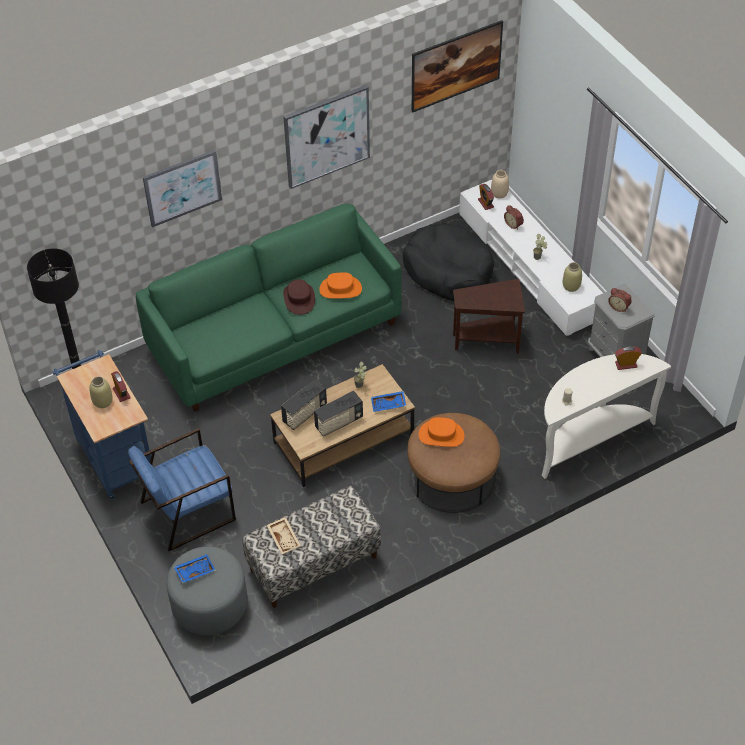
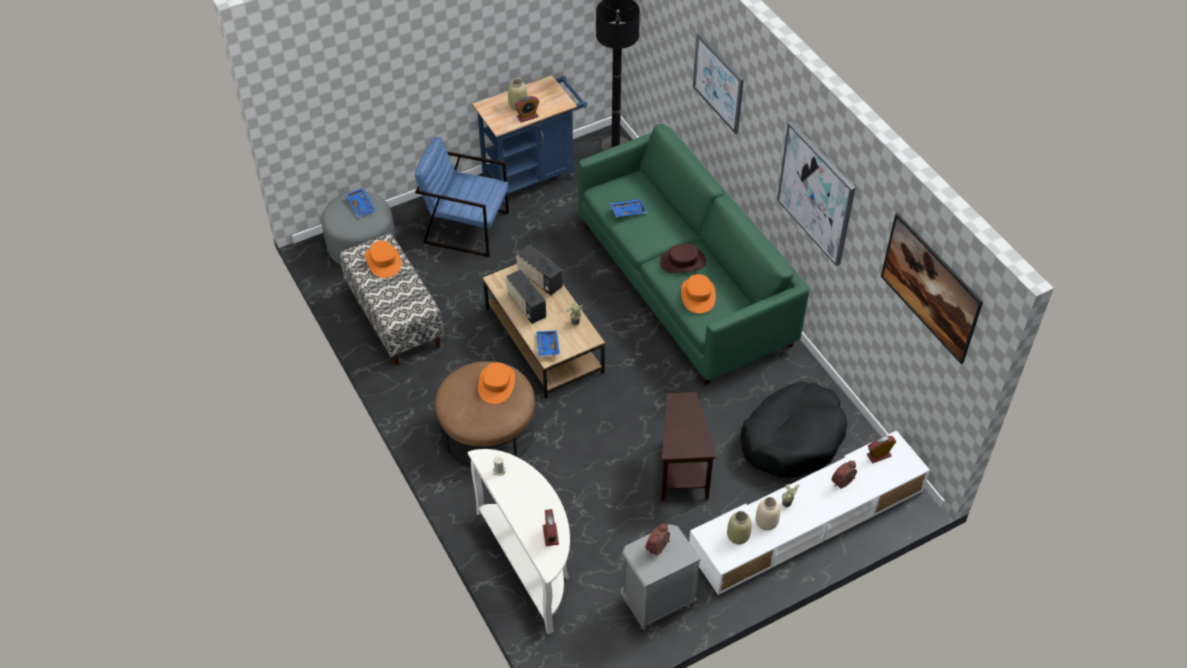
camera: 90 degrees right, 0 degrees up
(187, 510) = (466, 227): blue armchair -> blue armchair turned 45 degrees counterclockwise
(230, 338) = (628, 211): none -> blue tray
(284, 538) = (383, 261): beige tray -> orange hat
(499, 193) = (898, 471): beige vase -> beige vase (766, 523)

